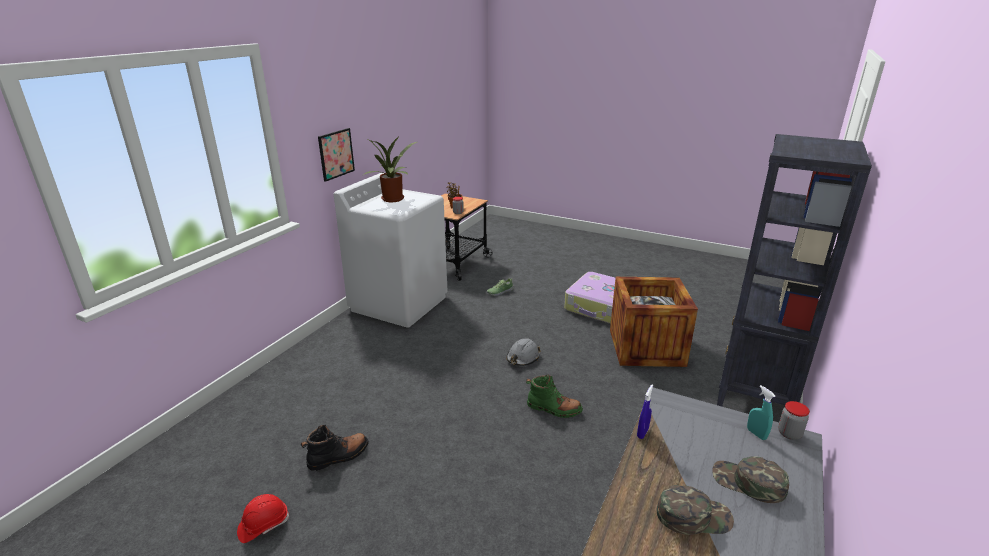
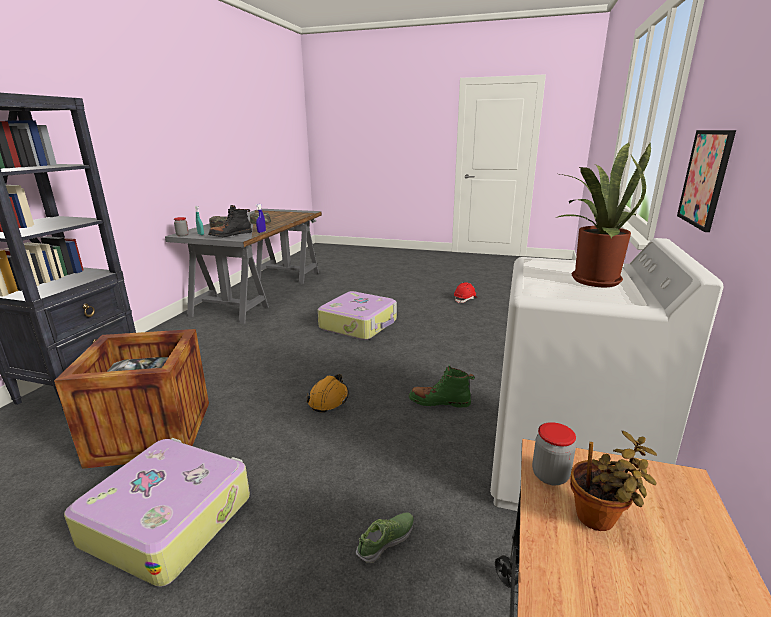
camera: 170 degrees right, 5 degrees down
(338, 456) = (455, 321): black boot -> black boot (231, 235)
(475, 466) = (359, 324): none -> suitcase
(522, 358) = (328, 399): grey hard hat -> orange hard hat
(553, 409) = (299, 358): green boot -> green boot (439, 402)

